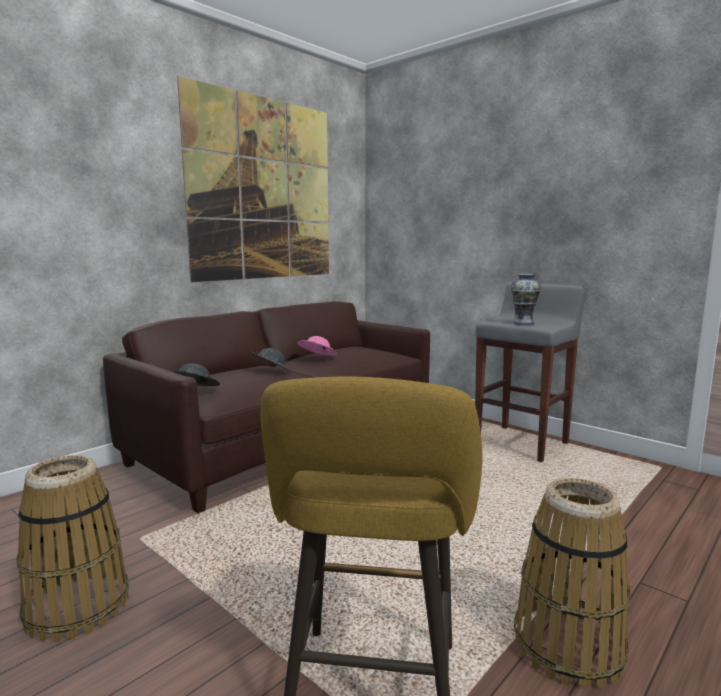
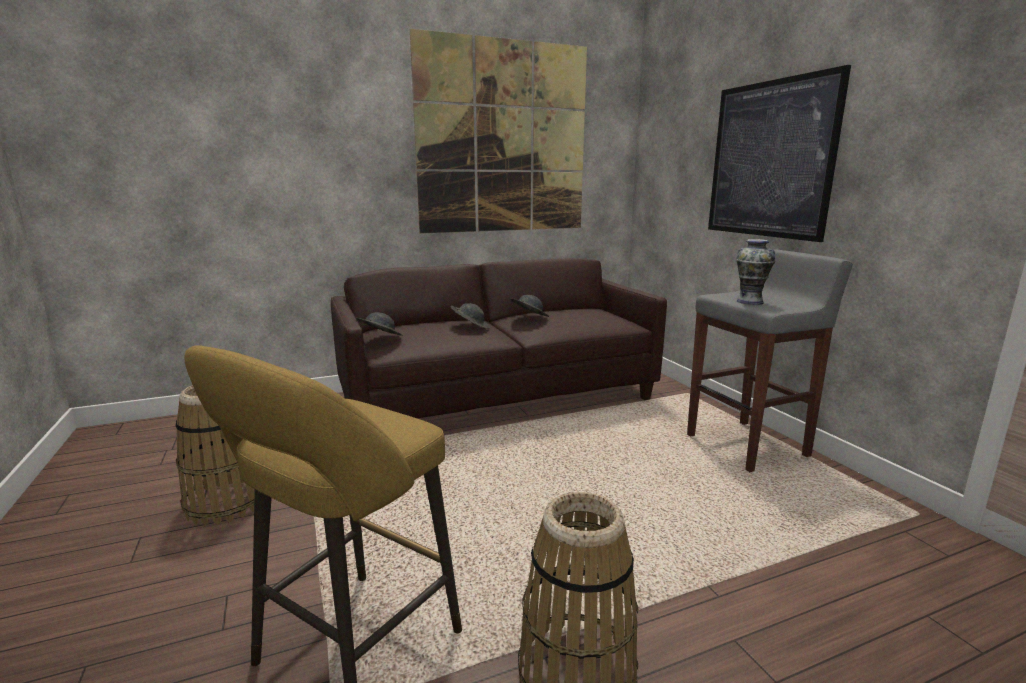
camera: 25 degrees right, 5 degrees up
(317, 358) = (529, 318): pink hat -> grey hat
(503, 213) = (770, 160): none -> picture

